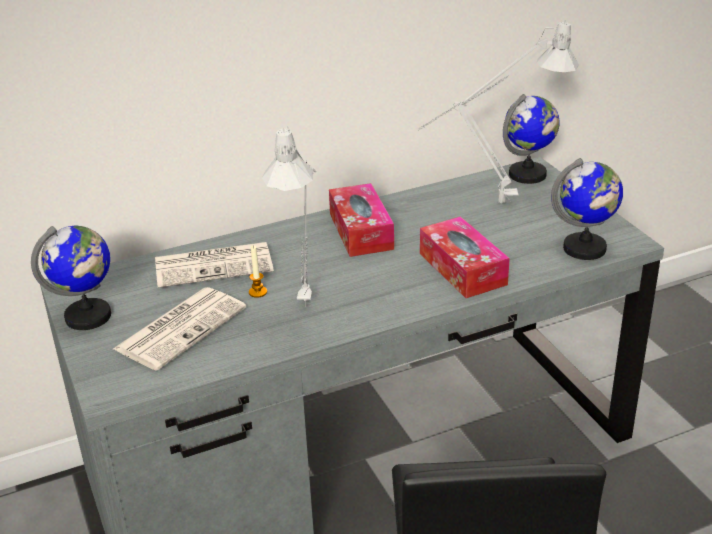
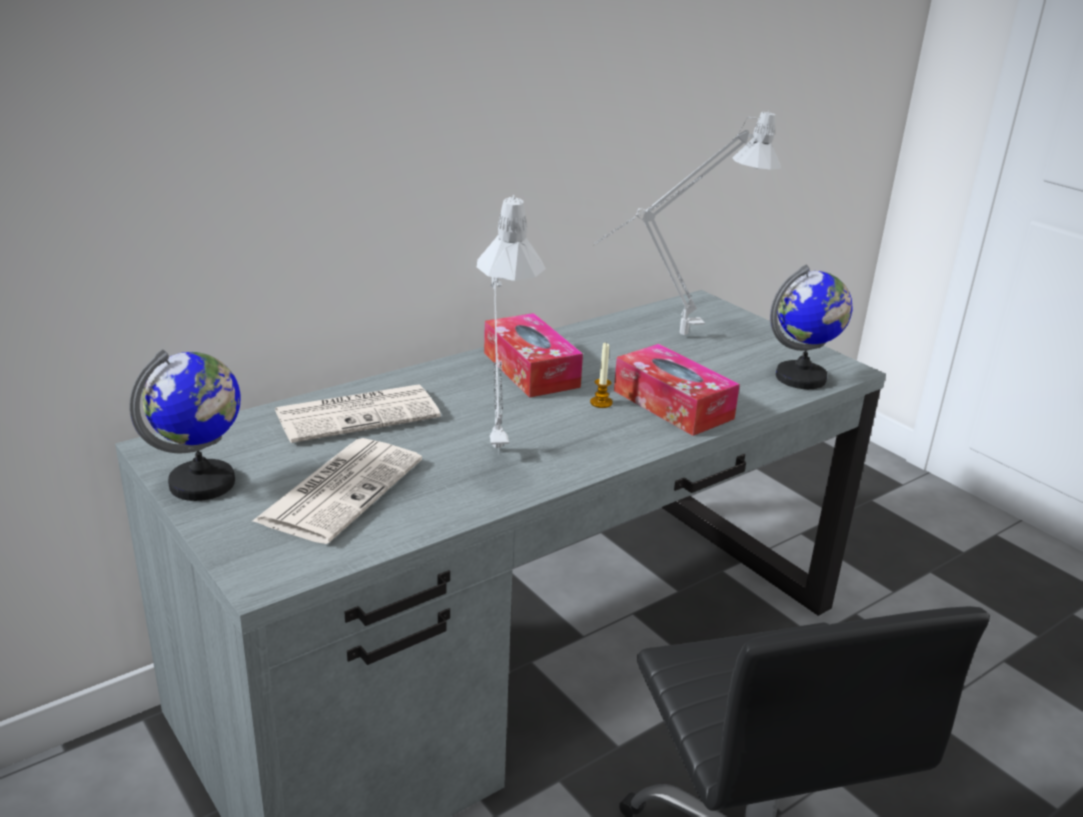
camera: 15 degrees left, 5 degrees down
(258, 292) = (428, 442): candle -> candle (601, 402)
(528, 175) = (697, 307): globe -> none

